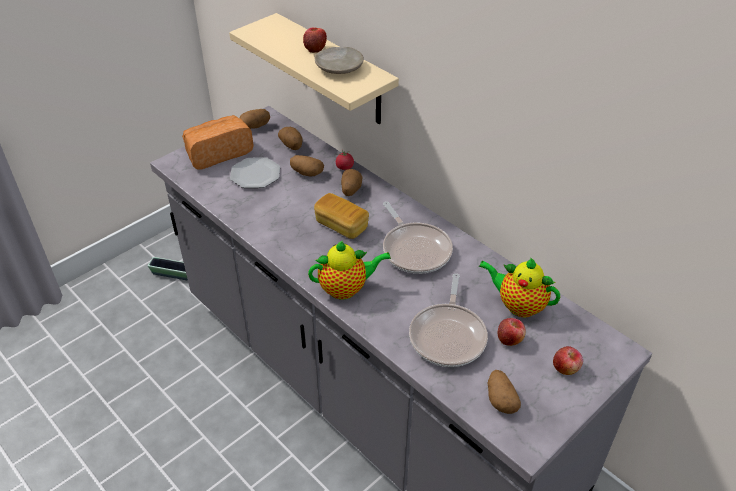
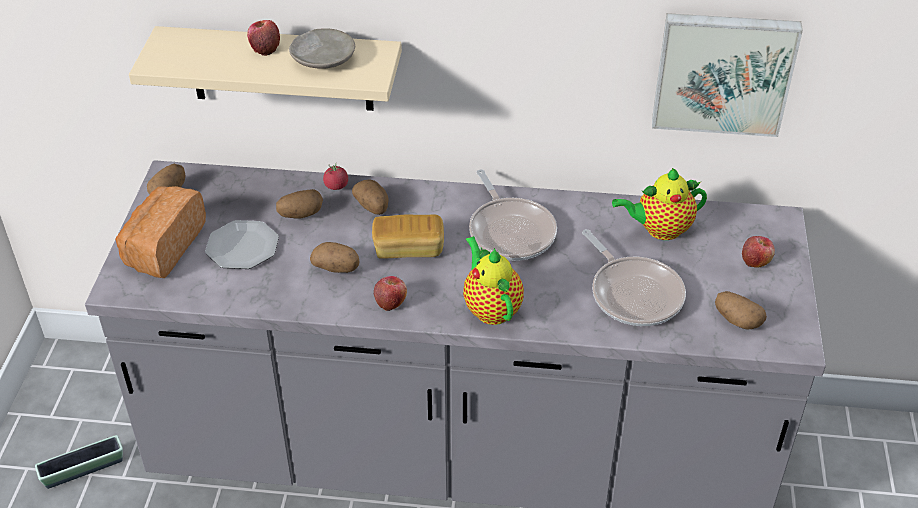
camera: 40 degrees left, 0 degrees up
(292, 145) = (244, 192): potato -> potato (336, 268)
(346, 289) = (491, 308): teapot -> teapot turned 60 degrees counterclockwise
(415, 249) = (510, 231): frying pan -> frying pan turned 45 degrees clockwise
(510, 339) = (686, 264): apple -> apple (390, 302)
(609, 200) = (723, 72): none -> picture

